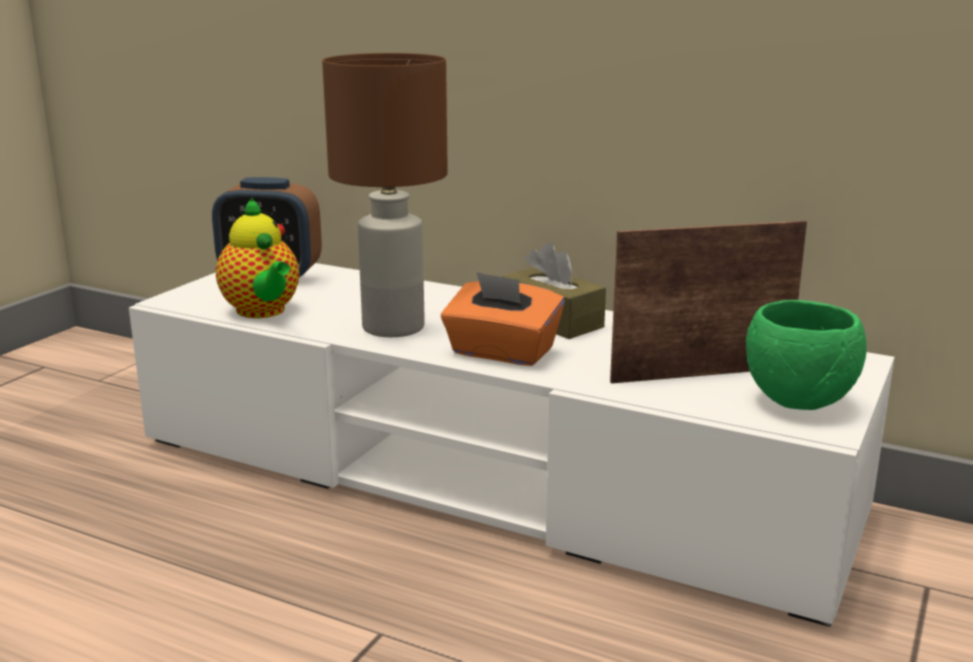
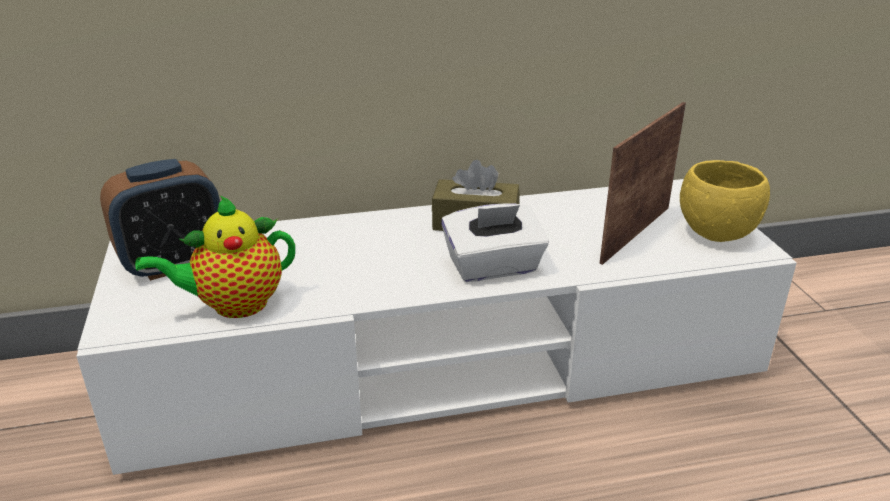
camera: 40 degrees left, 10 degrees up
(262, 312) = (234, 305): teapot -> teapot turned 135 degrees clockwise
(391, 328) = (375, 277): brown table lamp -> none
(501, 353) = (493, 267): orange tissue box -> white tissue box
(799, 402) = (715, 234): green bowl -> yellow bowl

